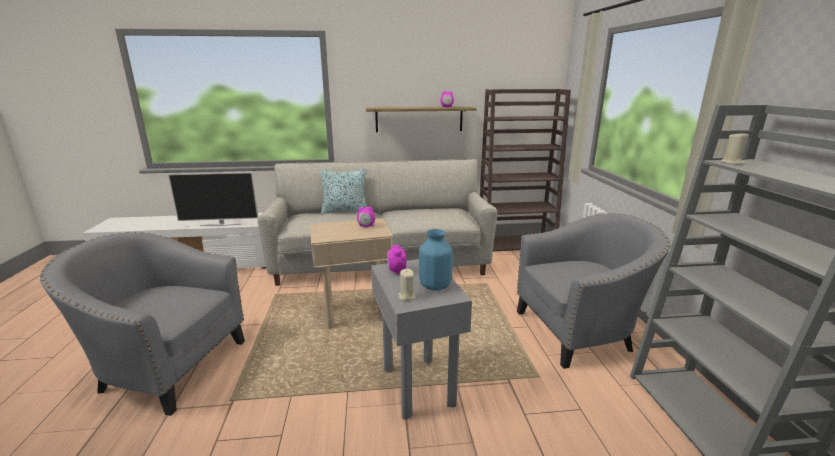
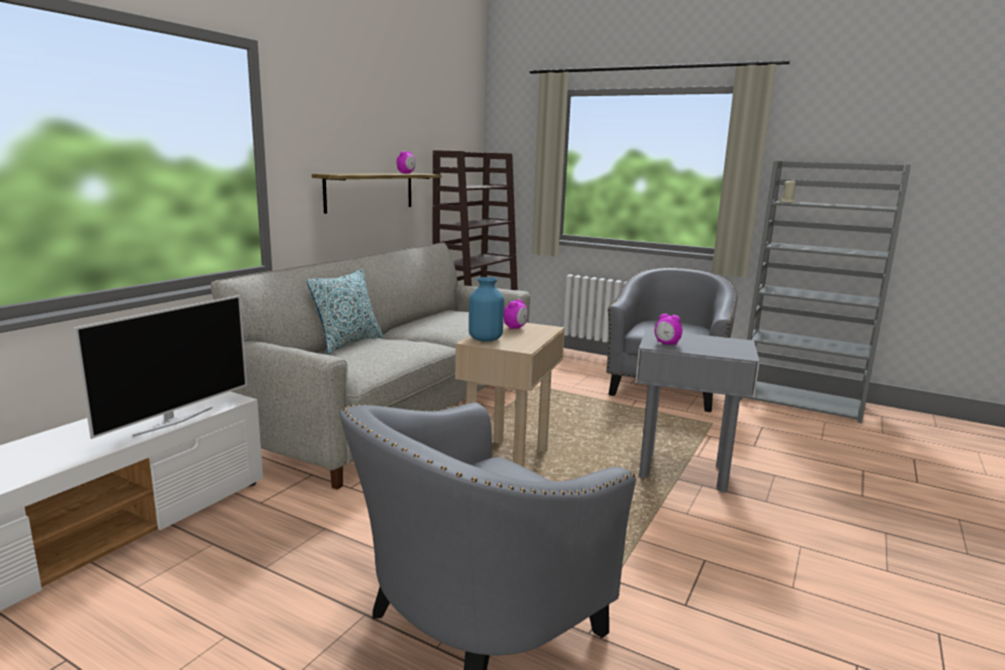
camera: 55 degrees left, 5 degrees down
(406, 296) = (728, 352): beige candle -> none
(435, 286) = (715, 341): blue vase -> blue vase (485, 339)

